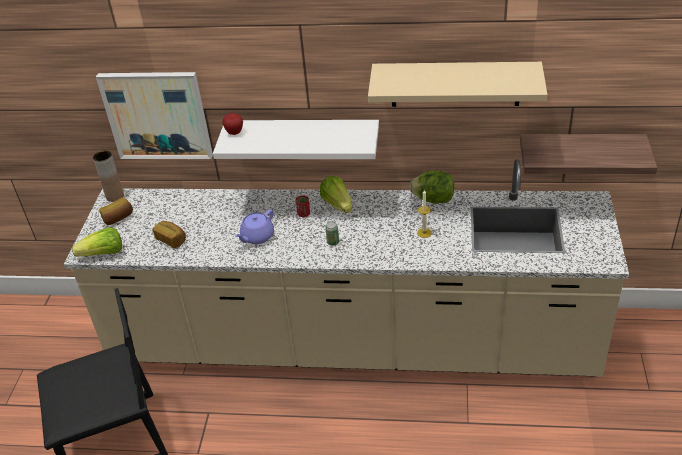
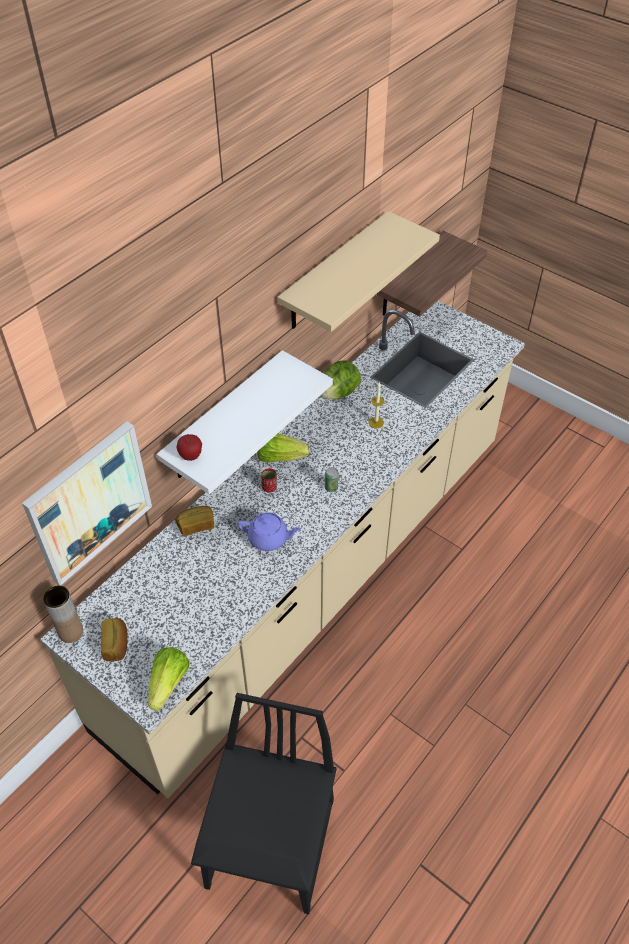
camera: 60 degrees left, 10 degrees up
(171, 240) = (205, 610): bread -> bread (196, 525)
(257, 237) = (269, 538): purple teapot -> purple teapot turned 60 degrees counterclockwise

